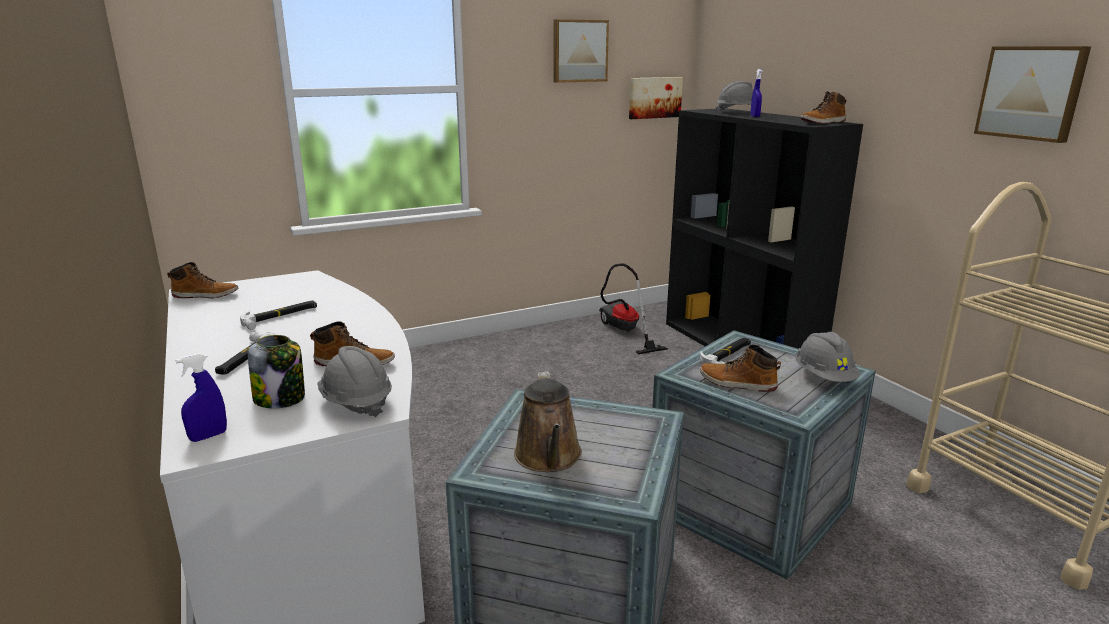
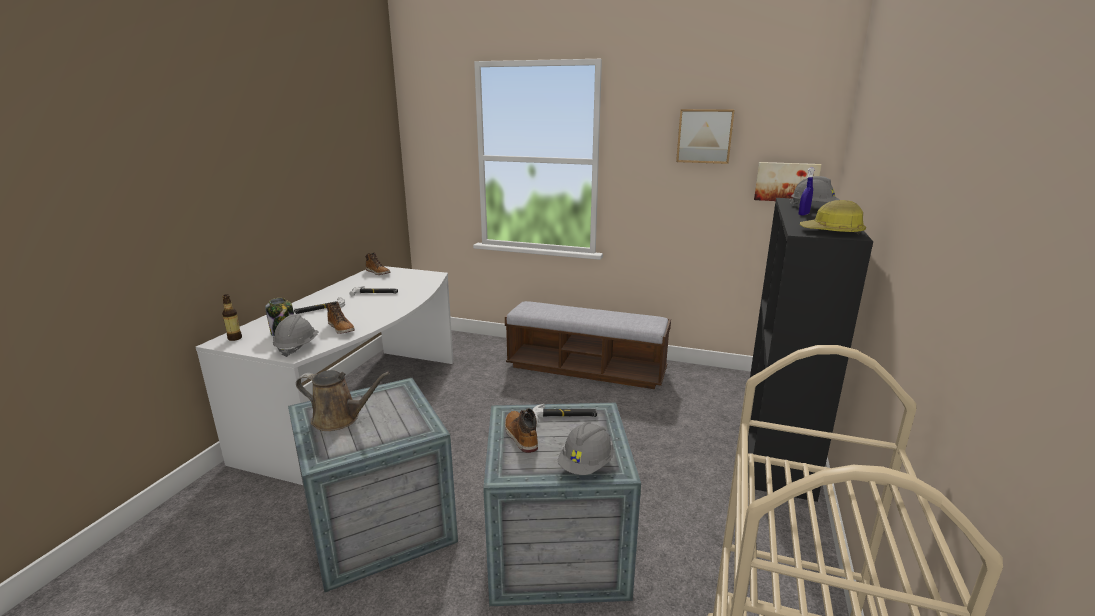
camera: 45 degrees right, 0 degrees up
(208, 436) = (235, 338): blue spray bottle -> bottle
(502, 356) = (586, 369): none -> bench
(548, 457) = (340, 419): brown watering can -> brown watering can turned 120 degrees counterclockwise
(623, 332) = (699, 386): vacuum cleaner -> none
(823, 122) = (832, 232): boot -> hard hat
(1031, 92) = (952, 239): picture -> none

